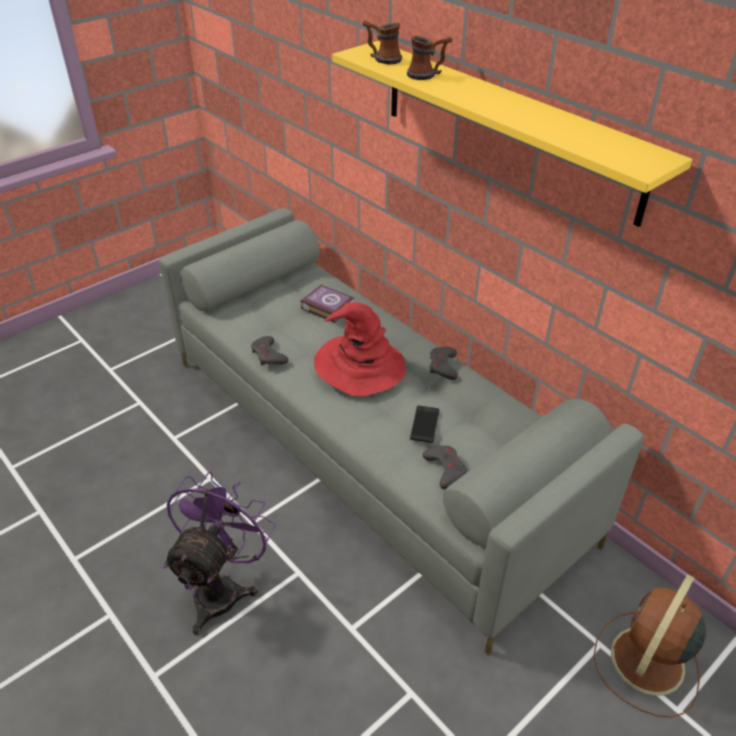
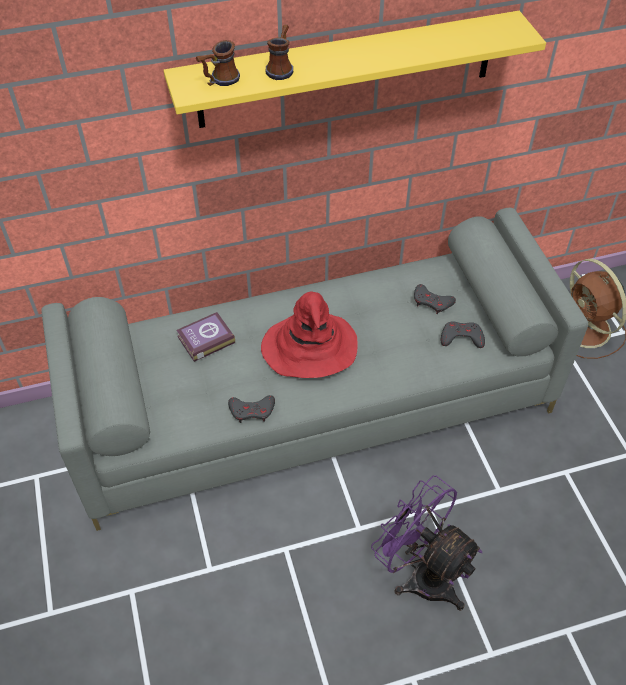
camera: 65 degrees left, 10 degrees up
(424, 424) = (407, 330): phone -> none
(443, 366) = (342, 290): grey game controller -> grey game controller (432, 302)

